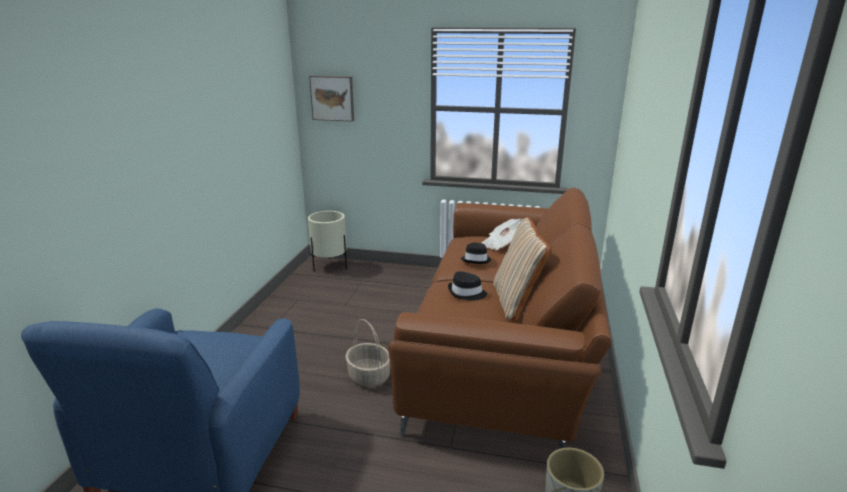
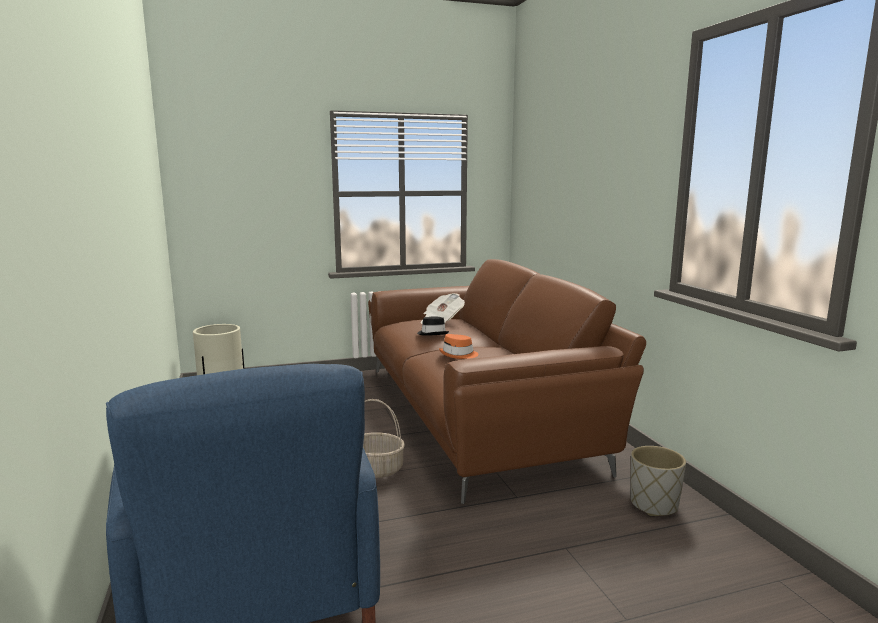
camera: 30 degrees left, 10 degrees down
(332, 98) = (215, 188): picture -> none
(466, 293) = (459, 355): black hat -> orange hat
(516, 302) = (507, 353): beige pillow -> none

